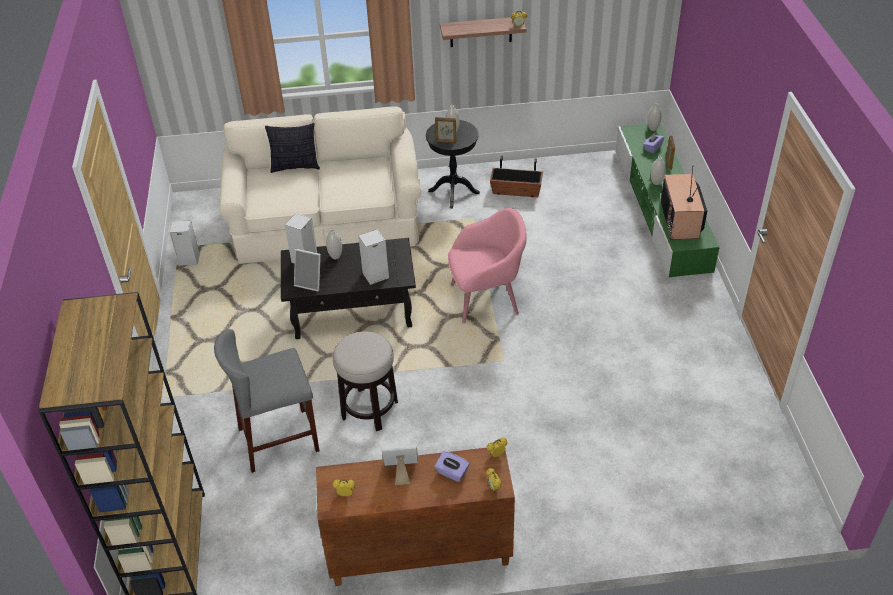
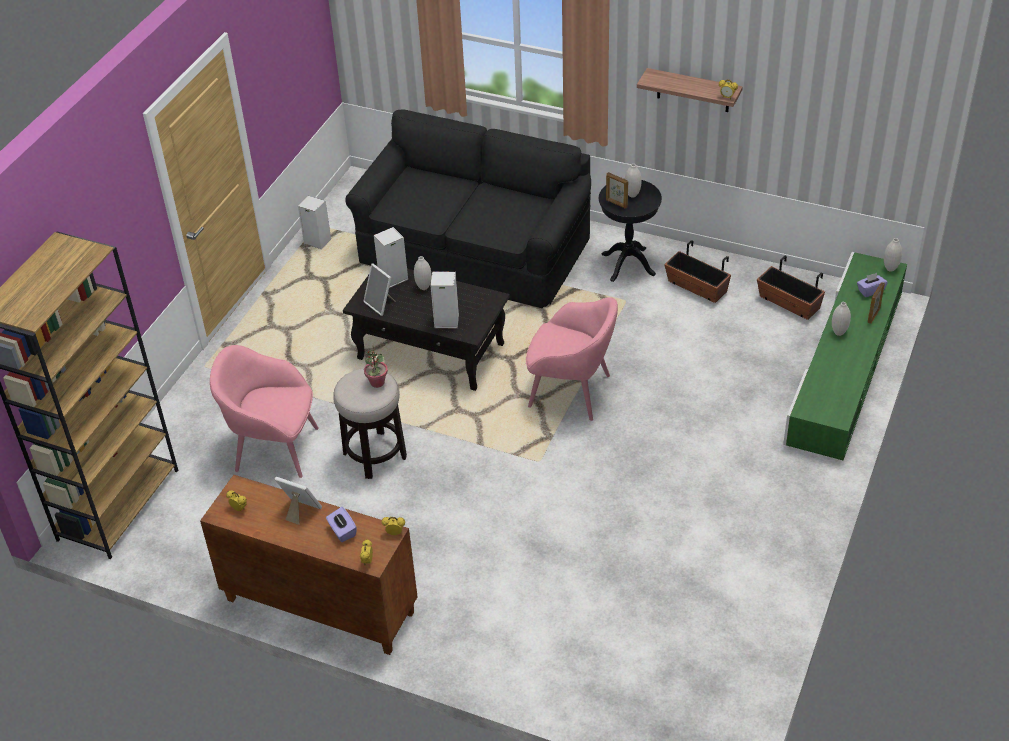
camera: 30 degrees right, 0 degrees up
(279, 440) = (274, 449): grey stool -> pink armchair
(295, 167) = (453, 179): pillow -> none
(327, 221) = (475, 249): beige sofa -> black sofa
(370, 342) = (377, 382): none -> potted plant
(588, 179) = (789, 303): none -> planter
(681, 220) = (830, 385): television -> none

